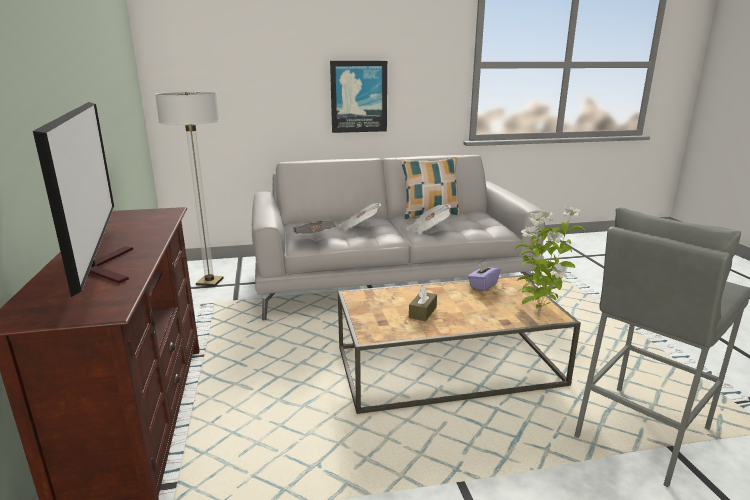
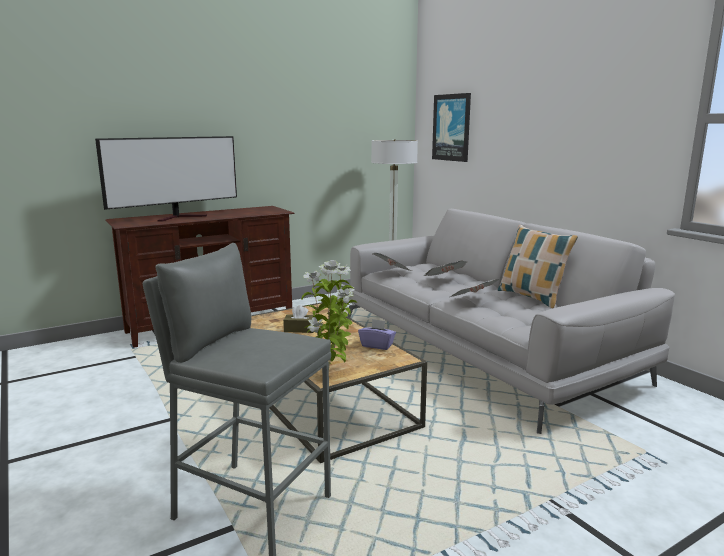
camera: 70 degrees right, 5 degrees down
(358, 97) = (552, 154): picture -> picture (451, 127)

